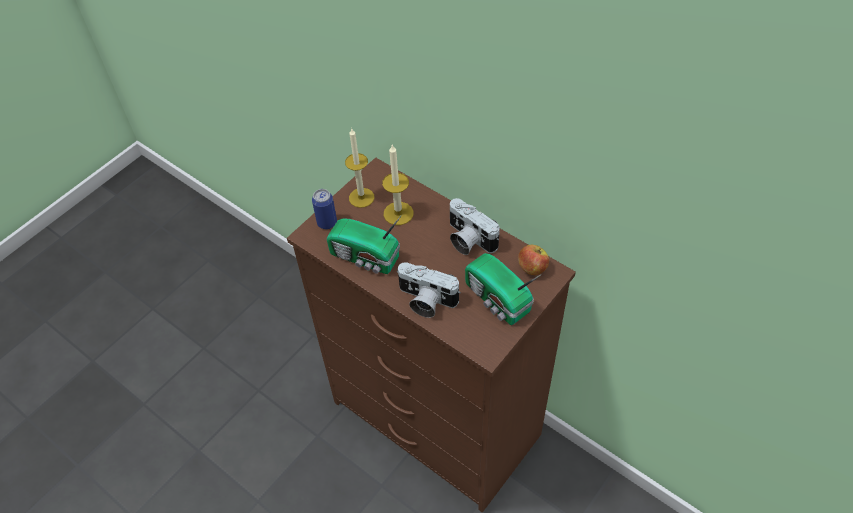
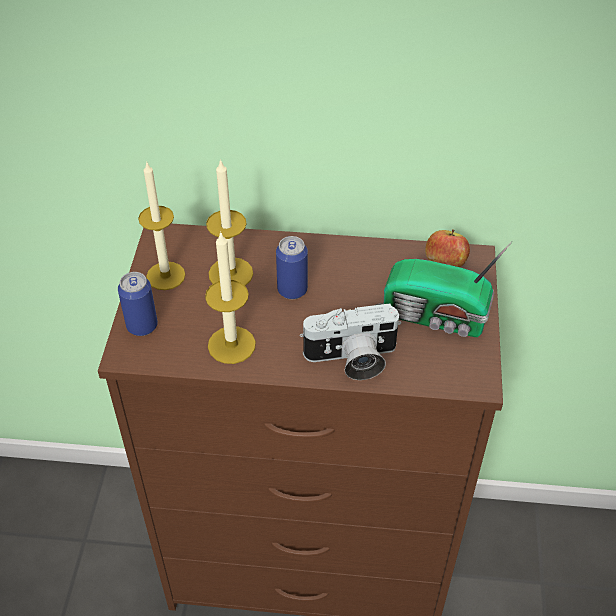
camera: 35 degrees left, 5 degrees down
(366, 258) = (231, 345): radio -> candle
(425, 241) = (292, 290): none -> can
(468, 239) = (343, 266): camera -> none

